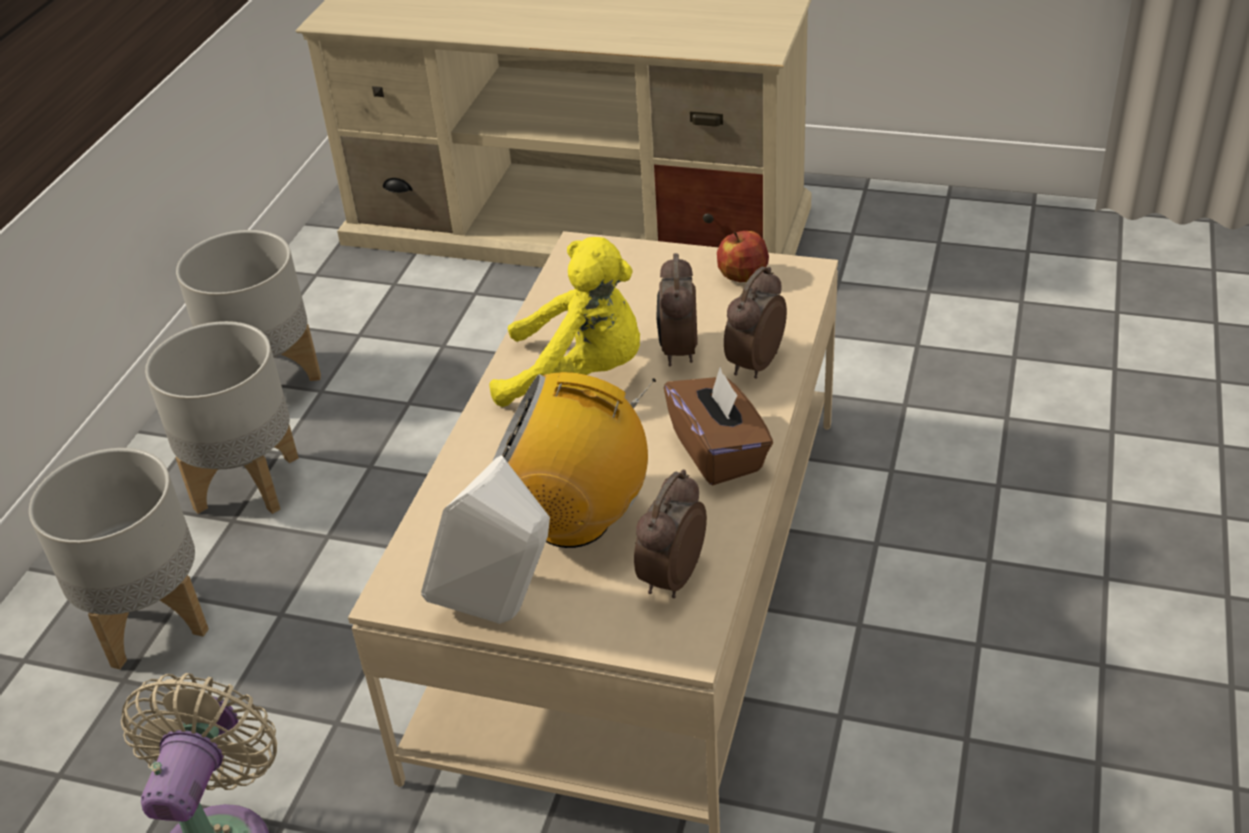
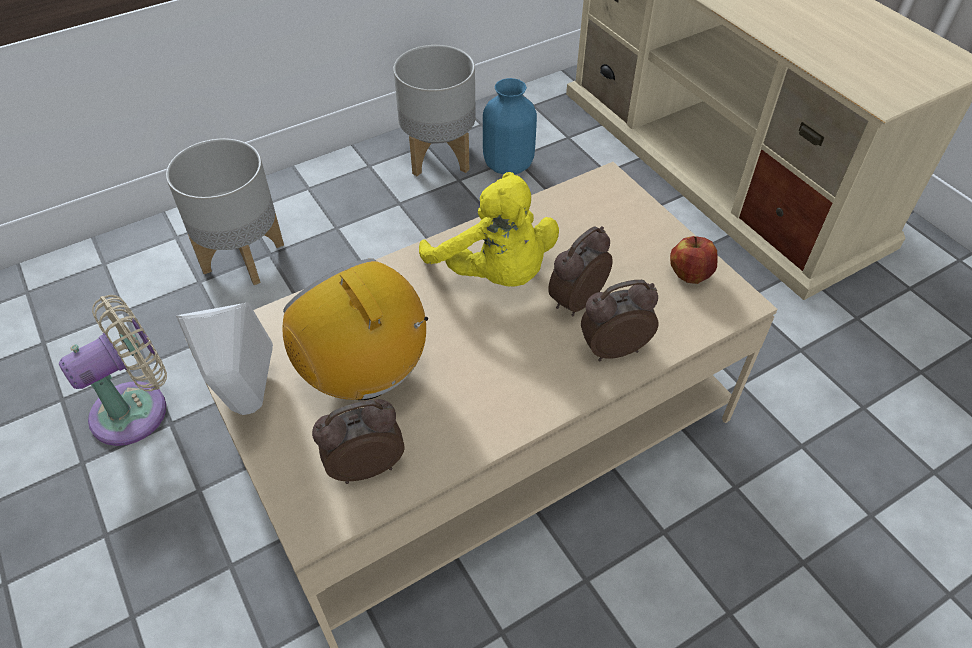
camera: 40 degrees right, 10 degrees up
(247, 482) = (366, 210): grey planter -> none
(359, 344) = (508, 164): none -> blue vase
(719, 452) = (508, 398): brown tissue box -> none

